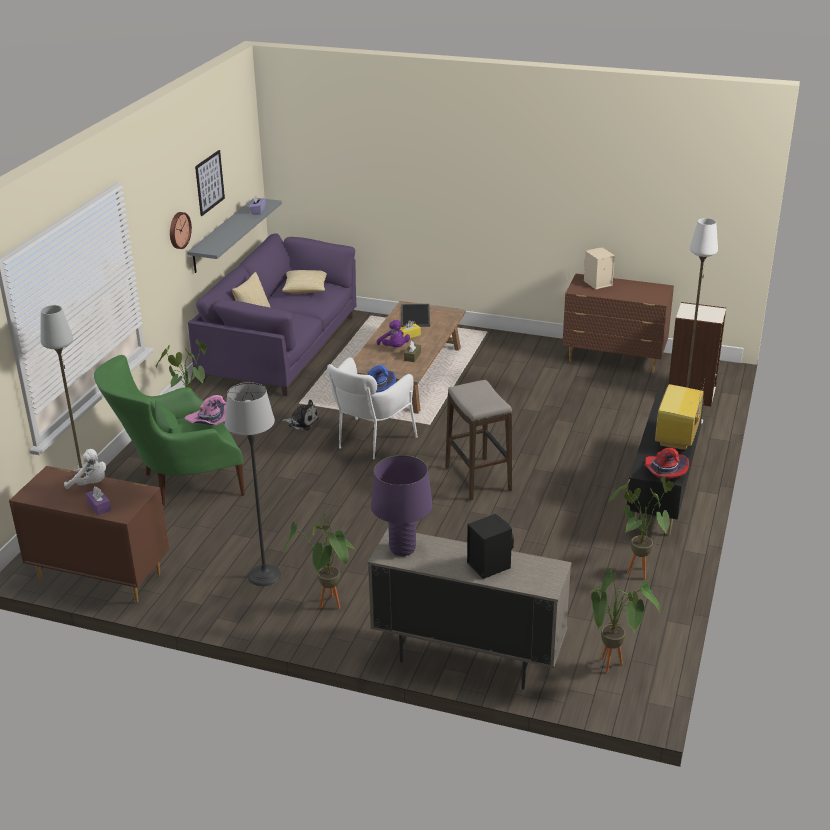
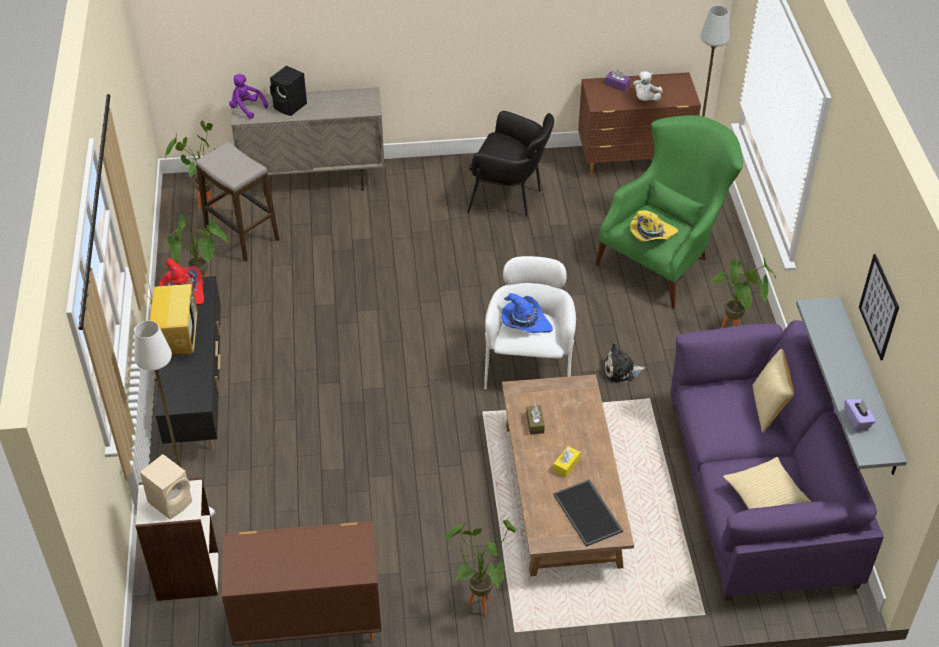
camera: 155 degrees right, 15 degrees up
(90, 484) = (645, 99): white plush toy -> white plush toy turned 60 degrees counterclockwise
(178, 230) = (842, 260): wall clock -> none
(209, 421) = (651, 234): pink hat -> yellow hat
(265, 575) = (510, 197): floor lamp -> black armchair
(328, 608) = (440, 187): potted plant -> potted plant (479, 600)
(394, 348) = (567, 433): purple plush toy -> purple plush toy (246, 108)
(402, 549) = (359, 101): purple table lamp -> none
(478, 479) = (389, 350): stool -> stool (242, 236)
(596, 283) = (336, 562): beige speaker -> beige speaker (171, 501)

